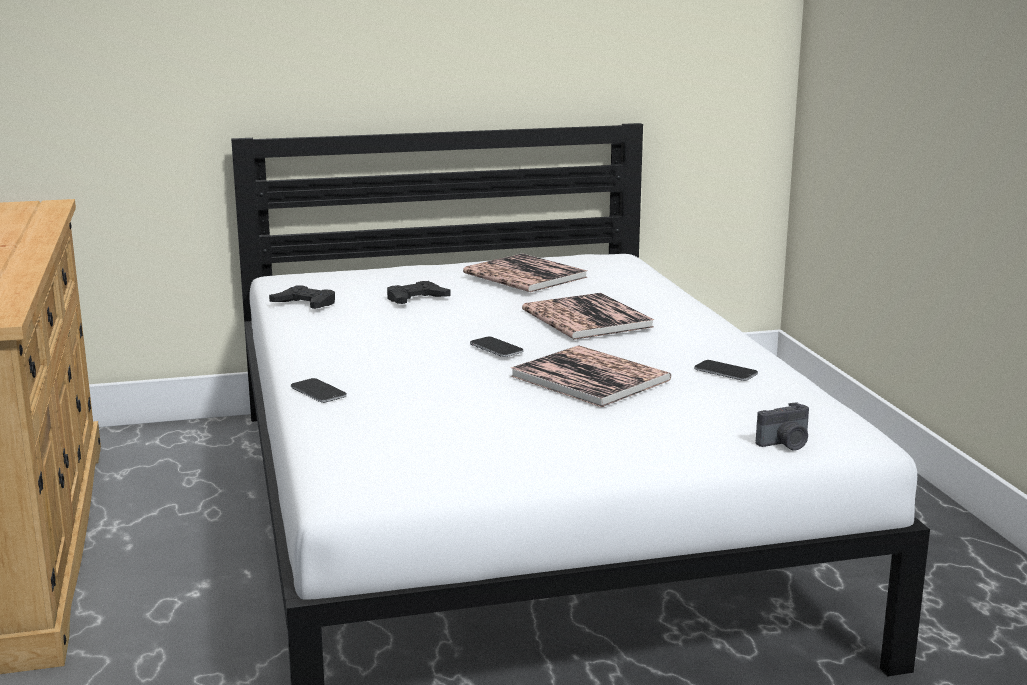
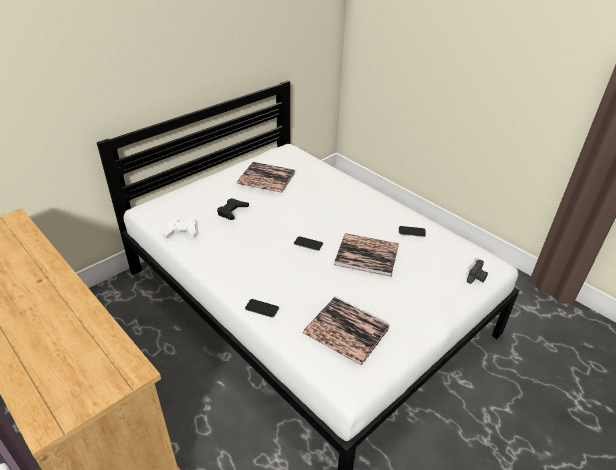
camera: 30 degrees left, 20 degrees up
(305, 304) = (181, 232): black game controller -> white game controller
(586, 318) = (325, 208): book -> book (346, 331)

